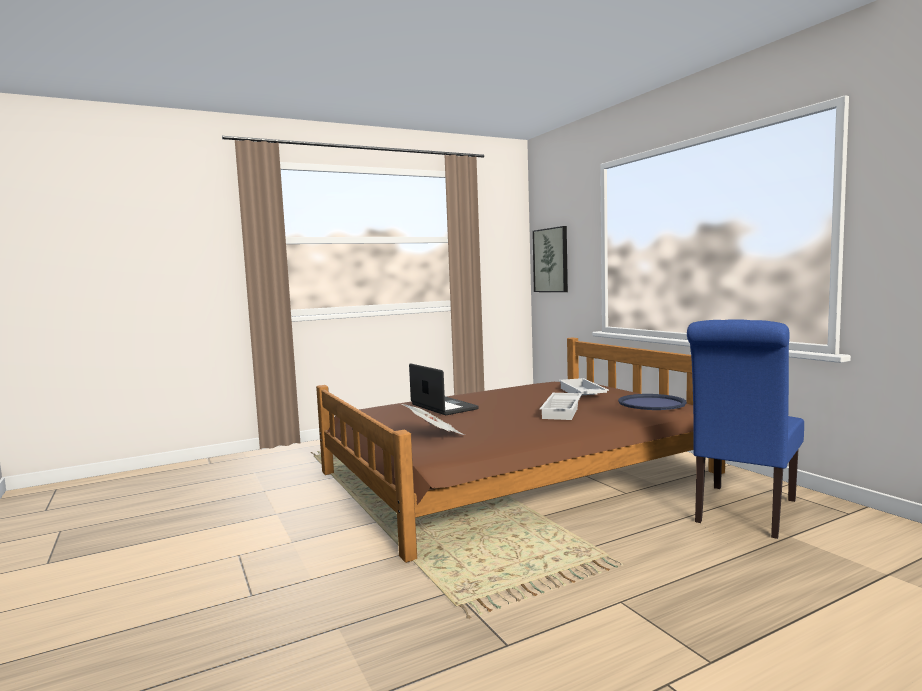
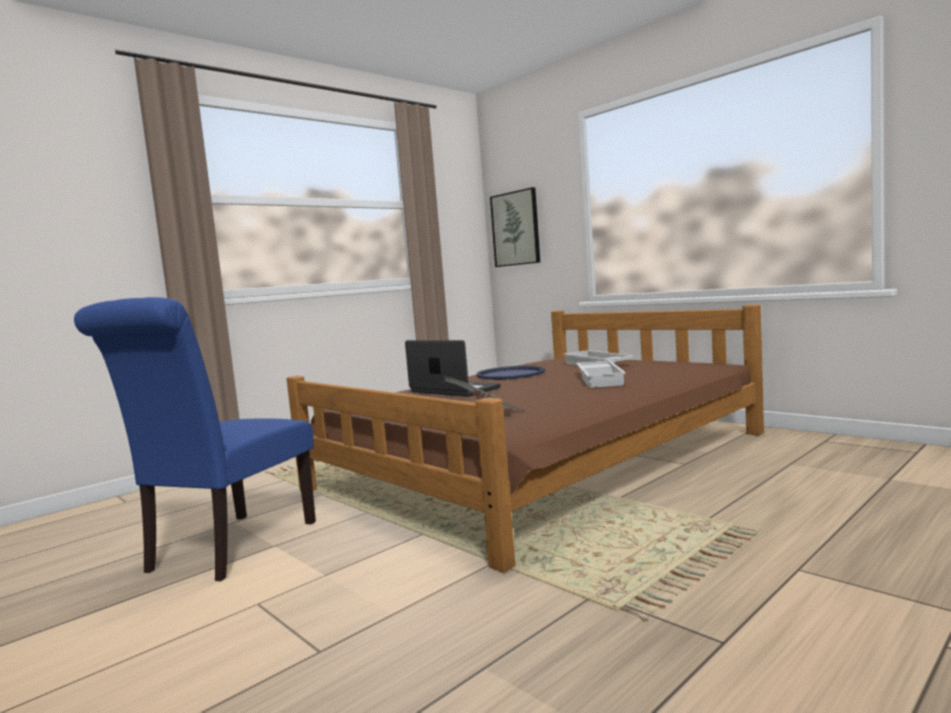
camera: 15 degrees left, 0 degrees up
(651, 403) = (685, 364): blue tray -> blue tray (510, 374)
(743, 513) = (822, 465): blue chair -> blue chair (226, 549)

